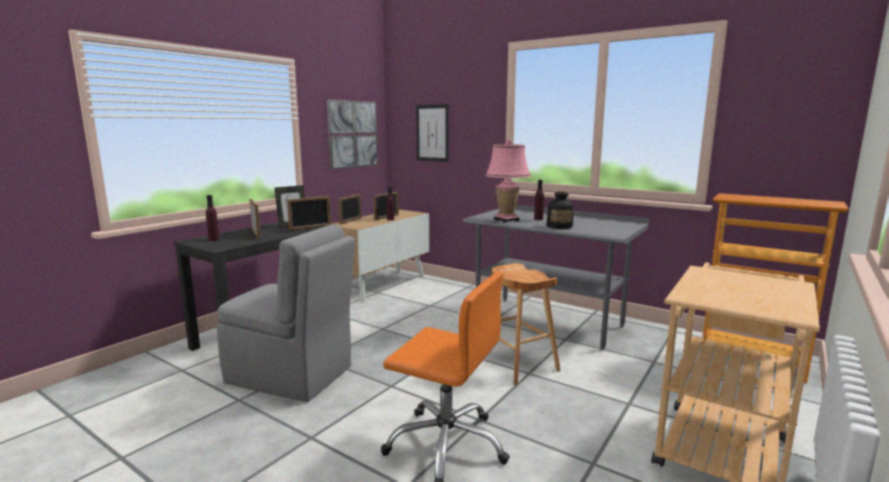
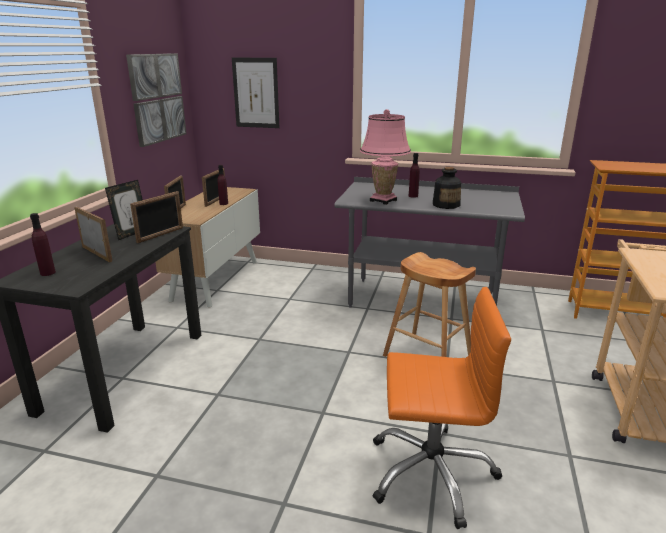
camera: 20 degrees left, 10 degrees up
(292, 375) = (199, 425): grey chair -> none

